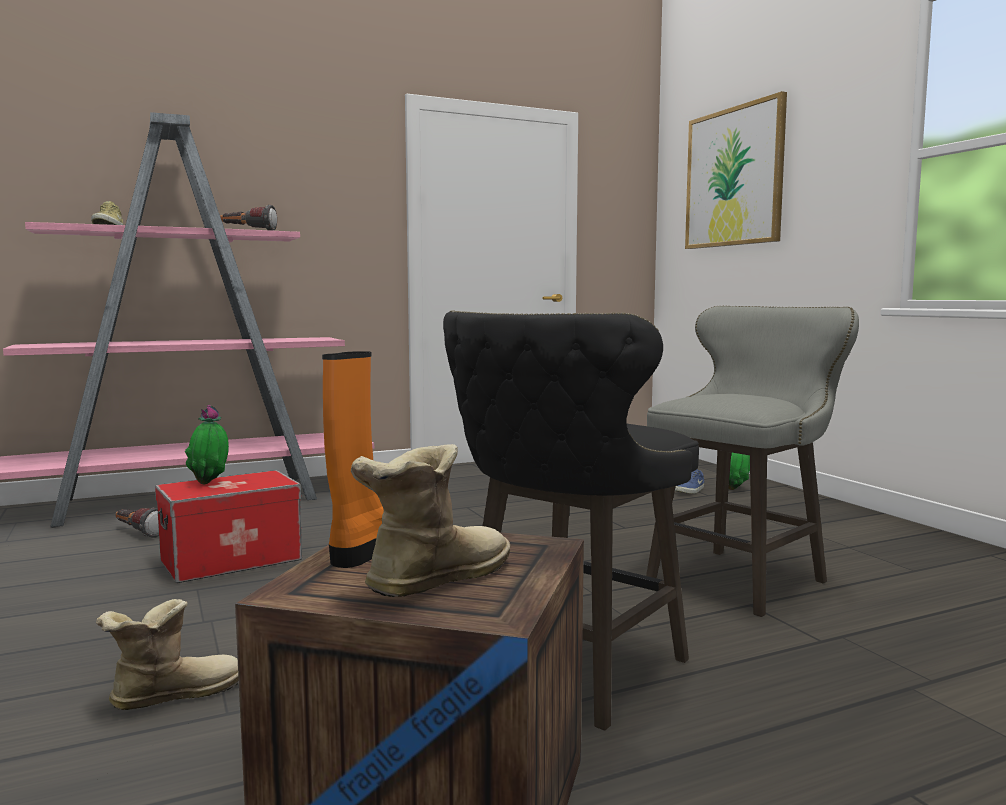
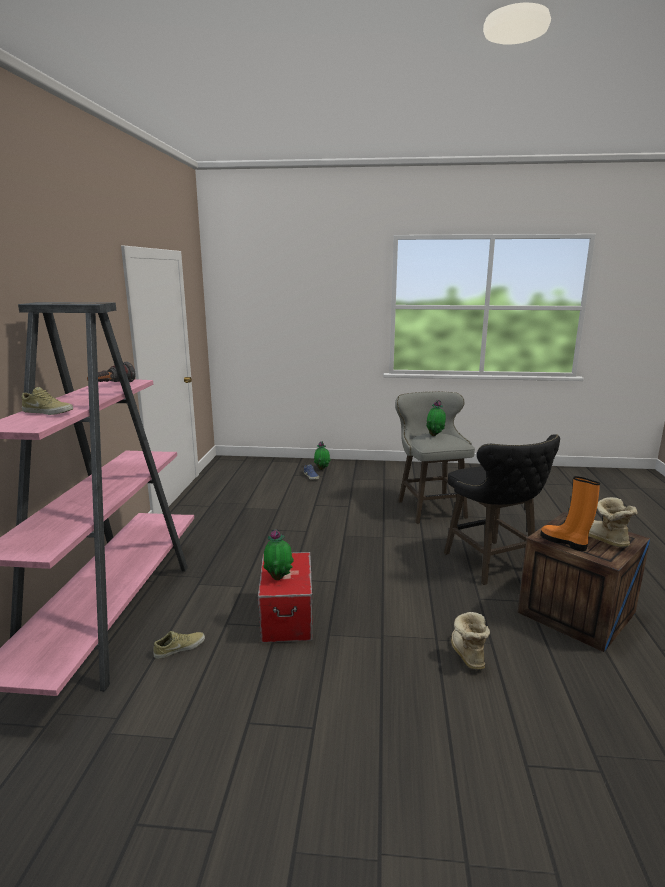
camera: 60 degrees left, 10 degrees up
(138, 533) = (179, 647): flashlight -> beige shoe
(734, 177) = (277, 300): picture -> none
(736, 393) = (435, 435): none -> potted plant

